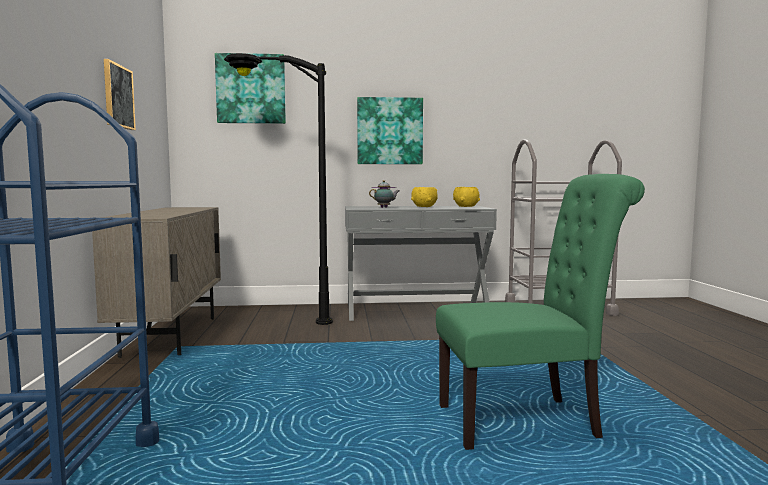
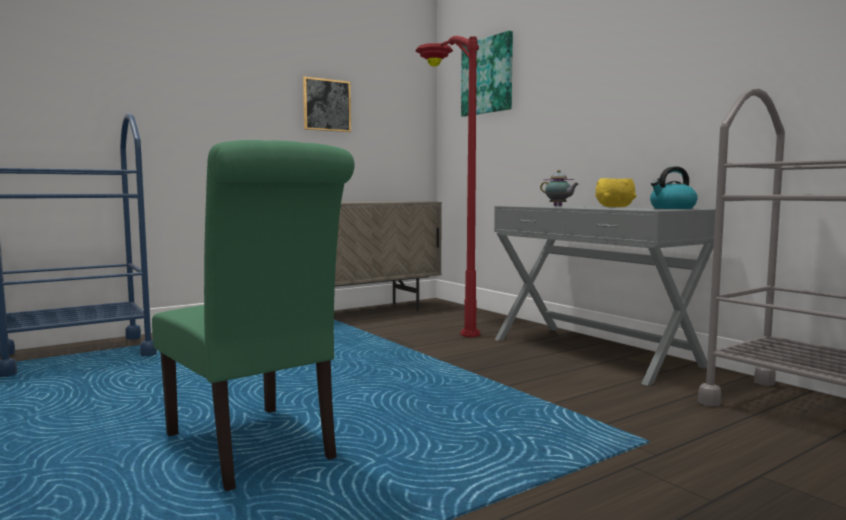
camera: 60 degrees right, 0 degrees up
(271, 321) = (443, 322): black floor lamp -> red floor lamp
(389, 131) = (609, 103): picture -> none
(466, 206) = (672, 208): yellow bowl -> kettle

